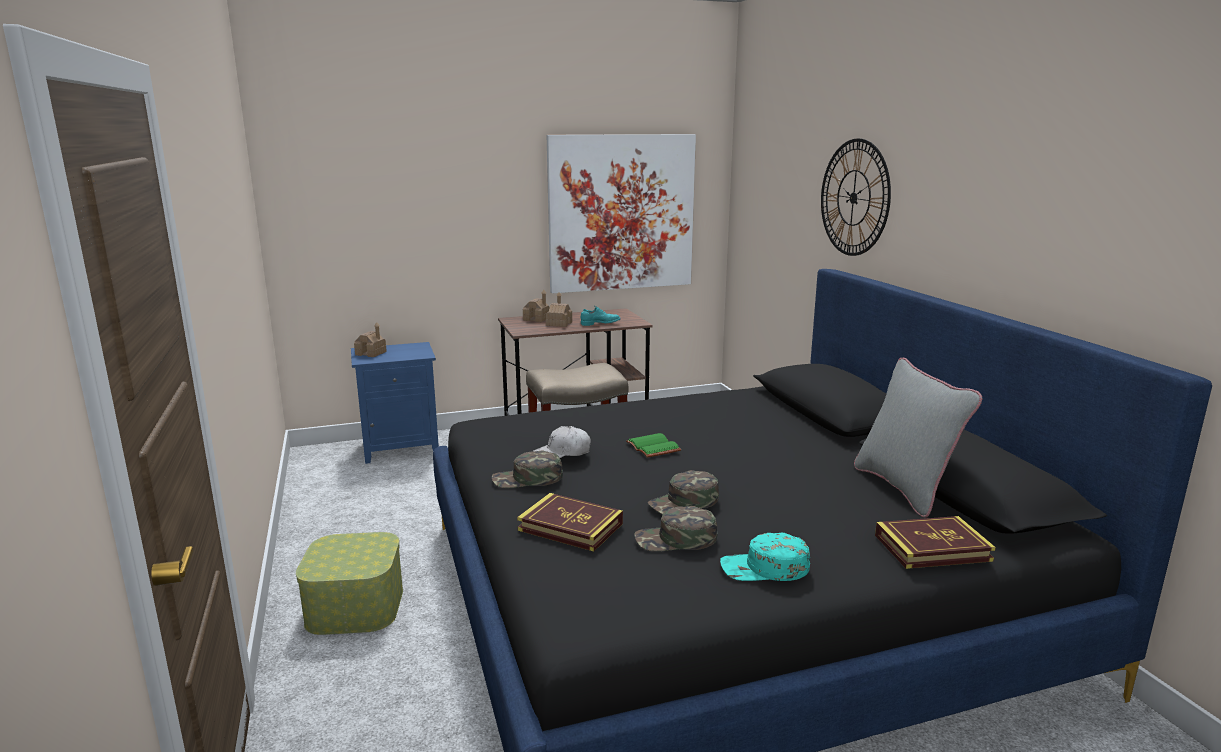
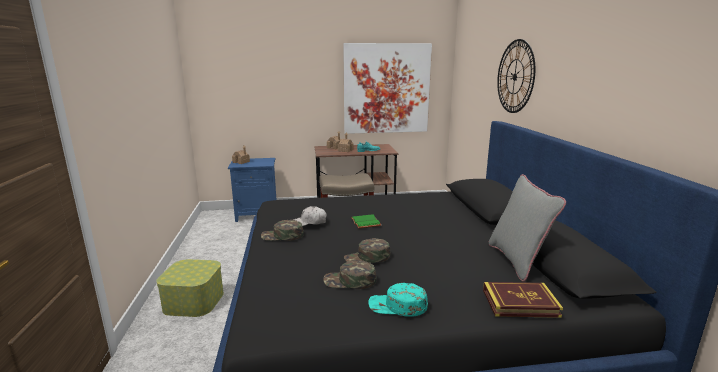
camera: 10 degrees right, 0 degrees up
(570, 527) = (290, 267): book -> none

